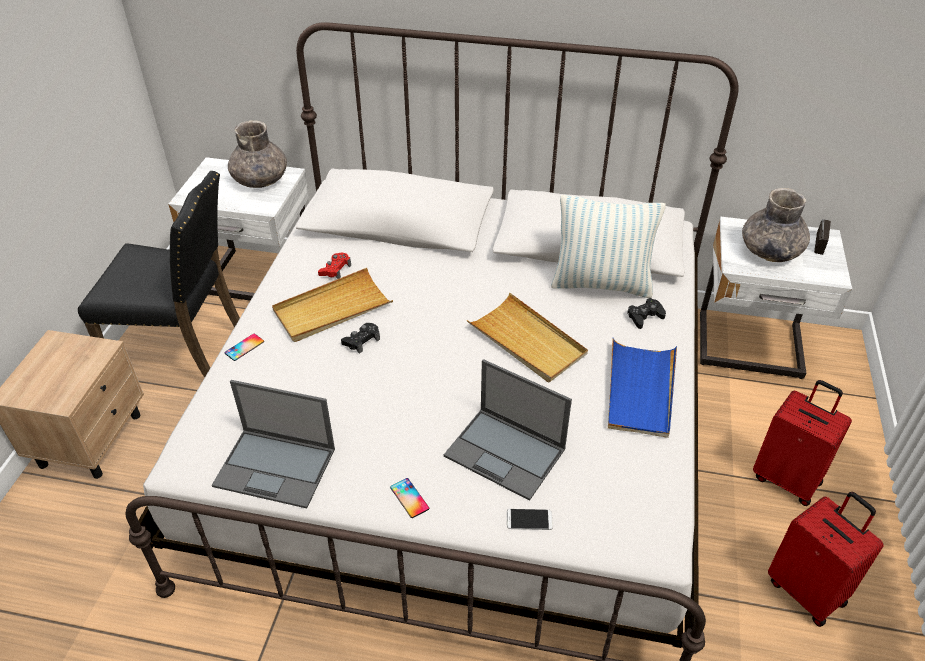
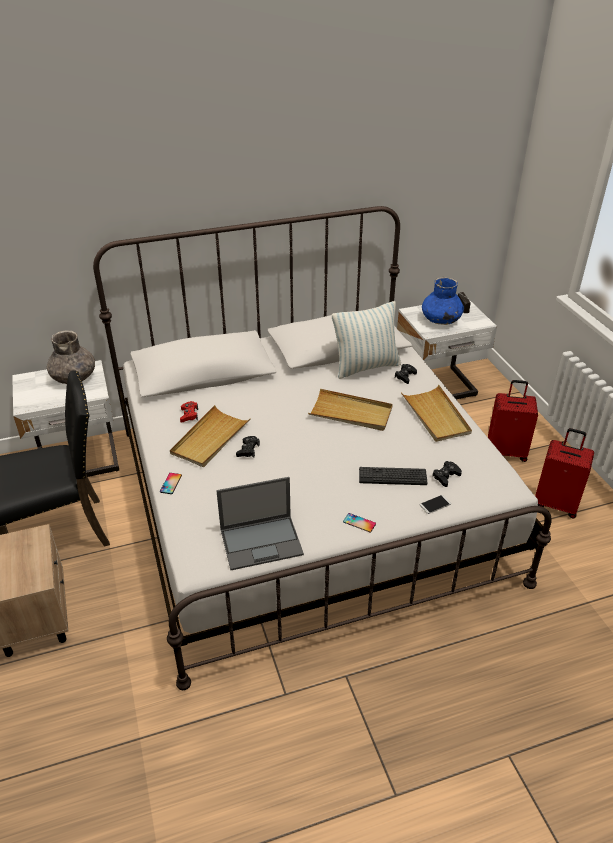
camera: 30 degrees left, 5 degrees down
(506, 453) = (392, 476): laptop -> keyboard
(579, 485) = (446, 476): none -> black game controller
(640, 390) = (435, 416): blue tray -> beige tray
(769, 251) = (440, 319): grey vase -> blue vase

